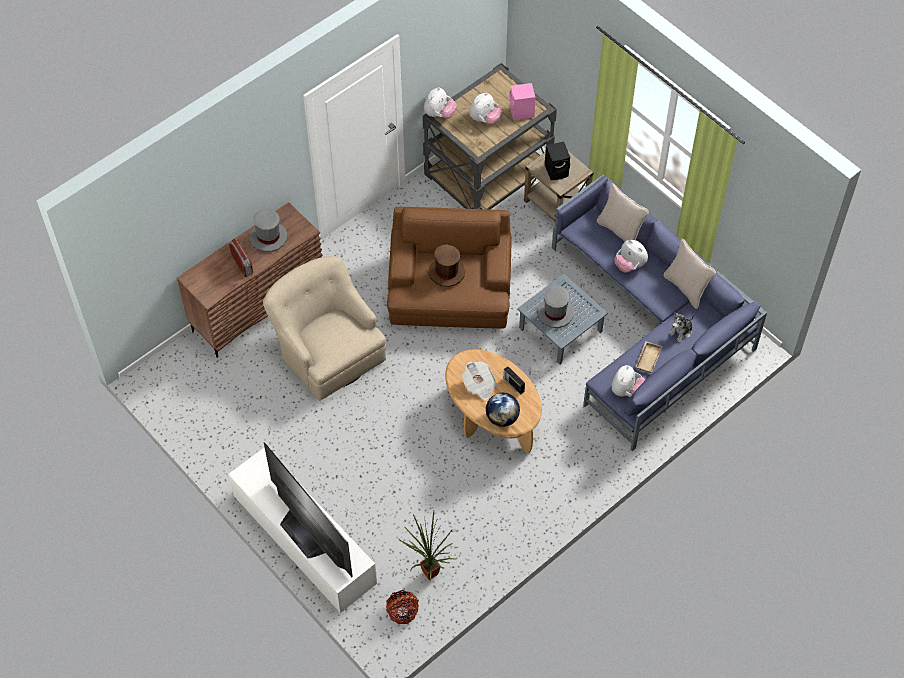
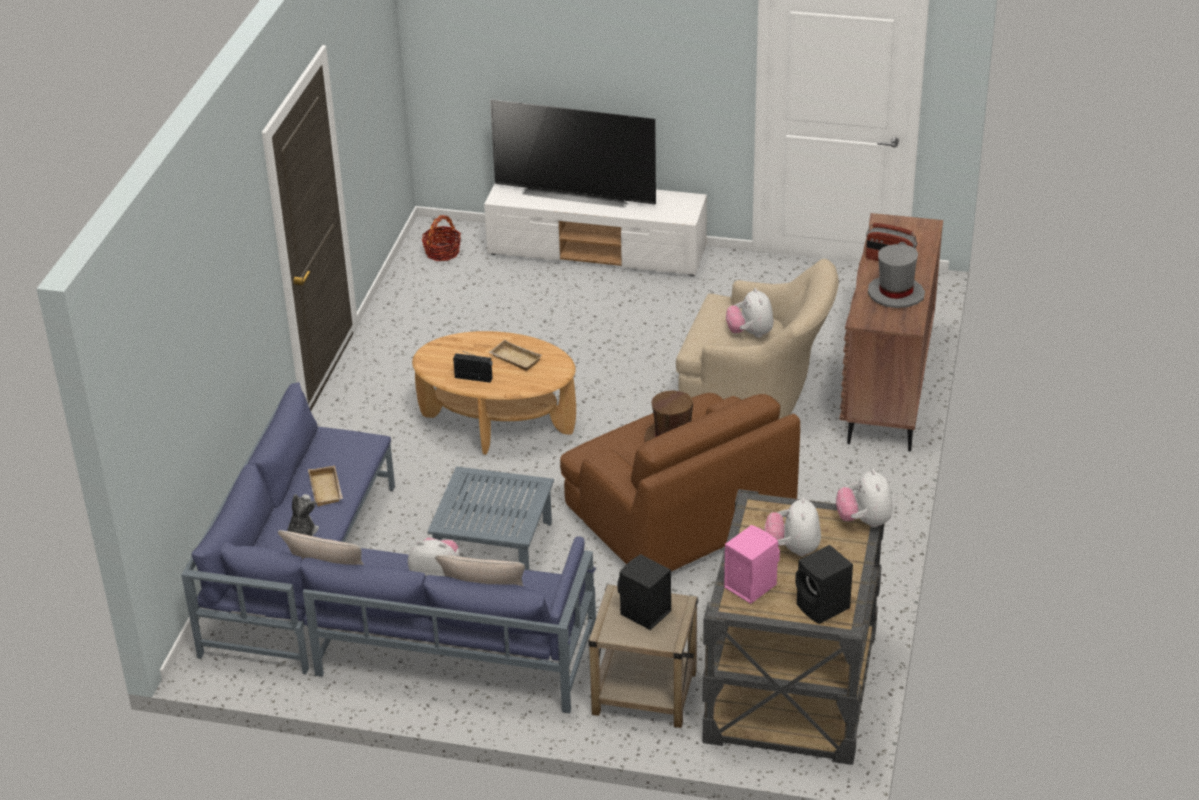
camera: 145 degrees right, 20 degrees down
(427, 574) = (443, 284): potted plant -> none
(479, 385) = (514, 359): newspaper -> beige tray
(501, 84) = (823, 607): none -> black speaker
(502, 418) = (458, 346): globe -> none
(555, 313) = (498, 496): grey hat -> none
(626, 391) = (328, 446): plush toy -> plush toy (750, 333)

